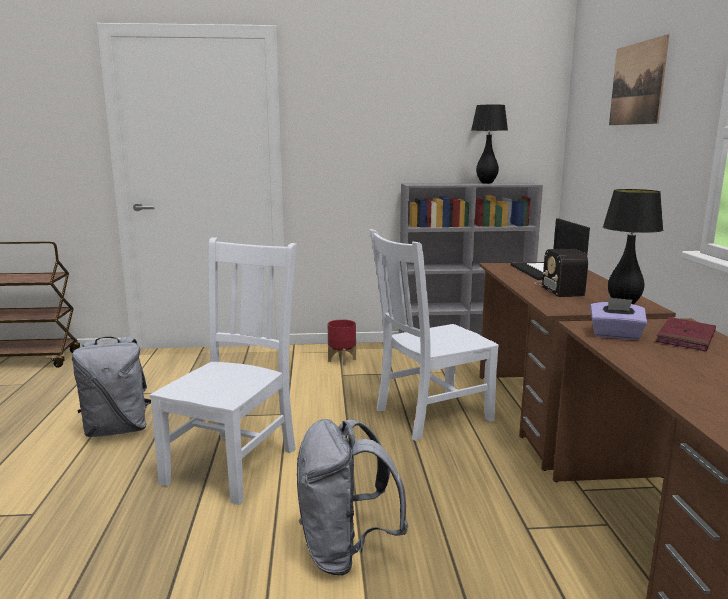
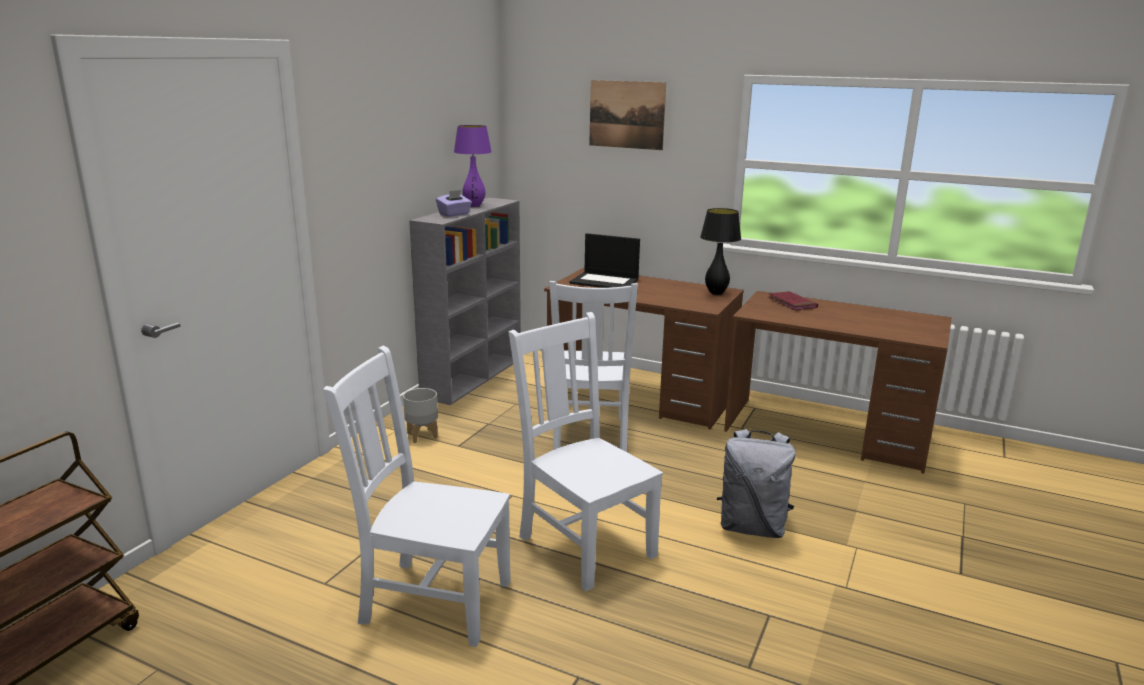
camera: 60 degrees left, 5 degrees up
(117, 429) = (431, 600): grey backpack -> white chair
(342, 360) = (423, 435): red planter -> grey planter
(486, 183) = (474, 206): black table lamp -> purple table lamp
(559, 288) = (656, 292): radio -> none
(615, 335) = (774, 313): purple tissue box -> purple tissue box (454, 214)

